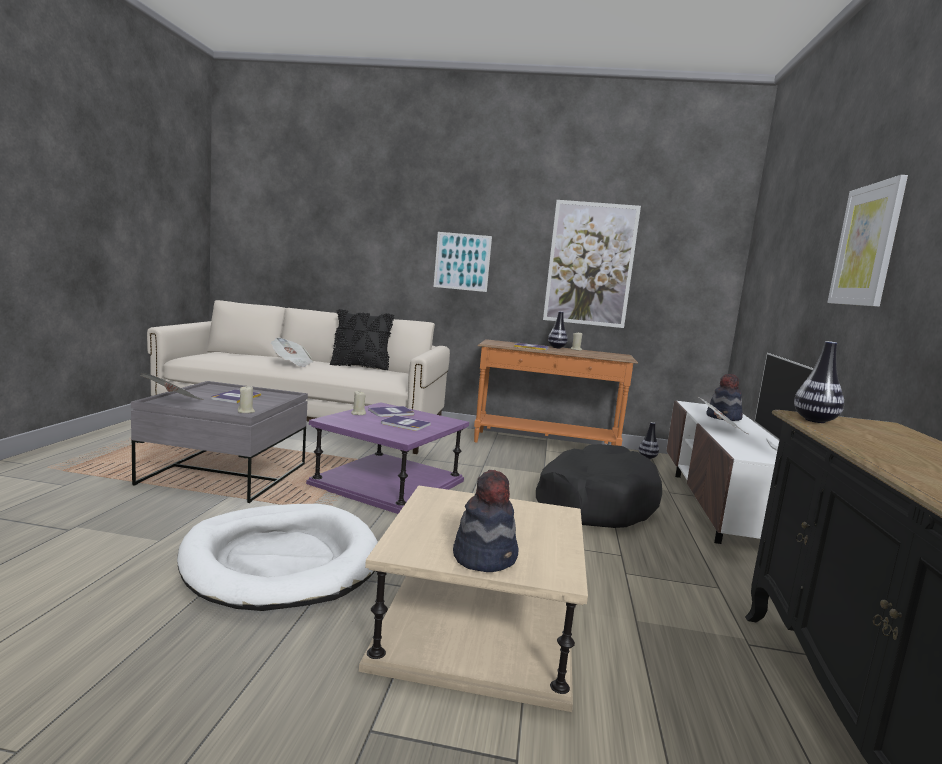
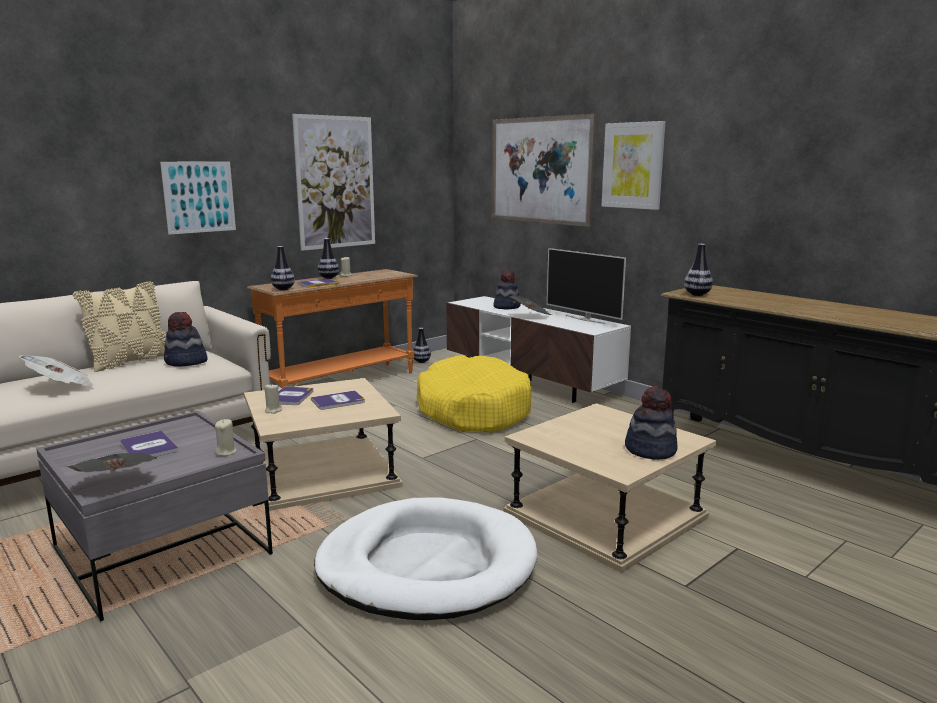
camera: 50 degrees left, 5 degrees up
(360, 366) = (130, 361): black pillow -> beige pillow
(375, 373) = (186, 362): none -> hat
(388, 483) = (323, 471): purple side table -> beige side table
(495, 343) = (283, 289): none -> vase
(594, 503) = (473, 410): black dog bed -> yellow dog bed
(795, 261) = (540, 170): none -> picture

